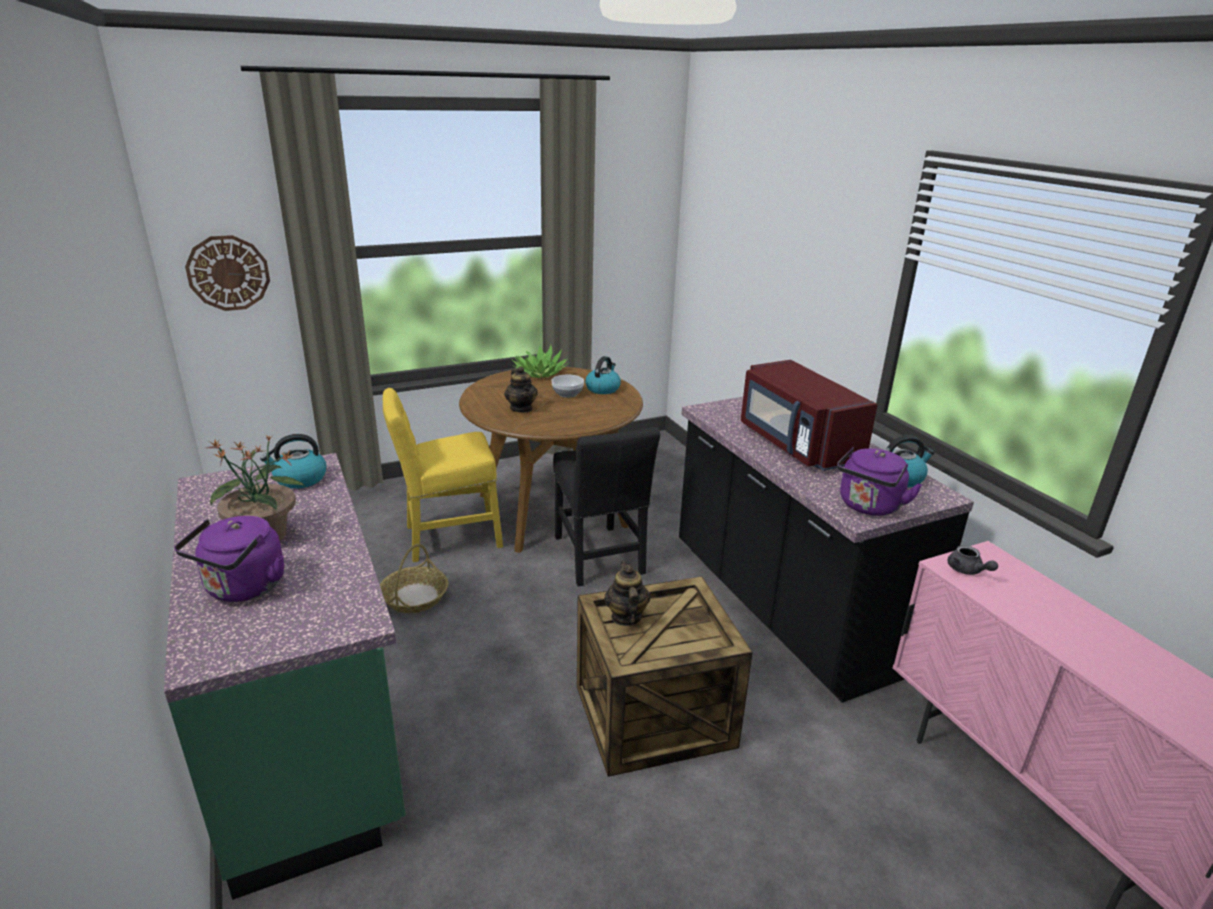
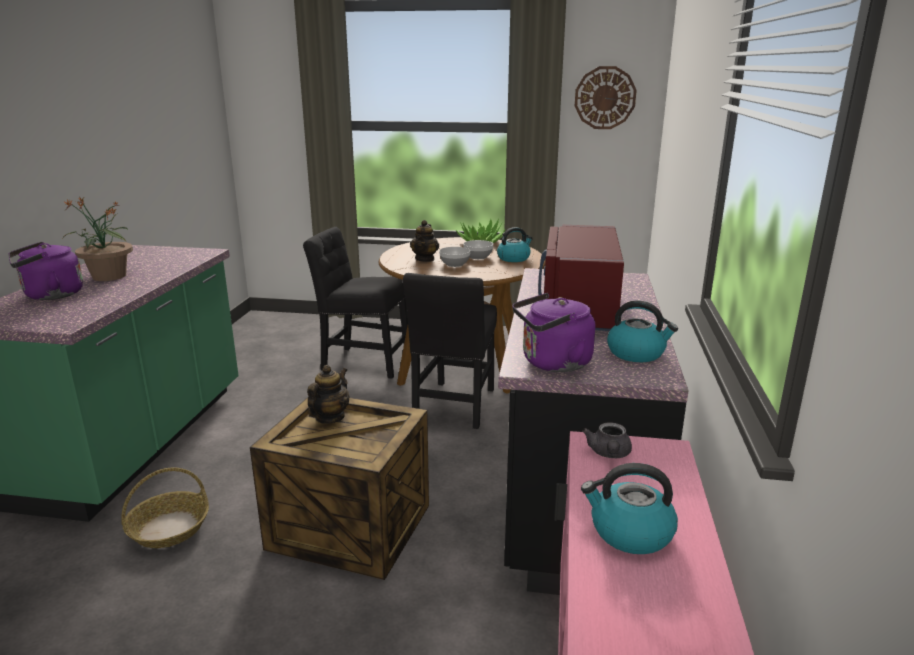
camera: 35 degrees right, 5 degrees down
(228, 273) = (270, 133): wall clock -> wall clock (605, 98)
(299, 479) = (182, 256): kettle -> kettle (629, 532)
(414, 597) = (294, 390): basket -> basket (169, 528)
(447, 538) = (362, 362): yellow chair -> black chair
(560, 409) = (454, 264): none -> bowl

